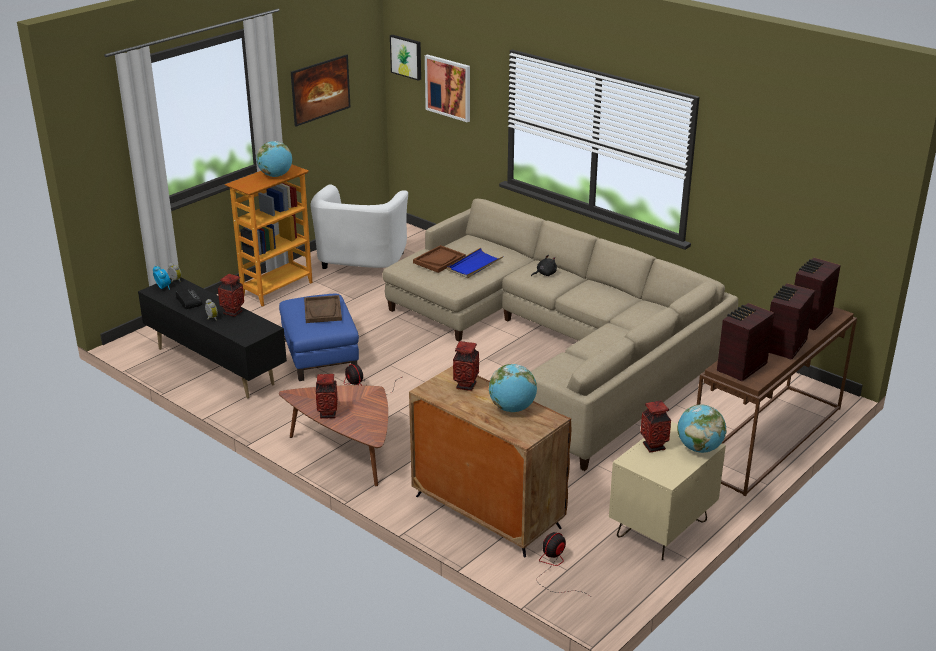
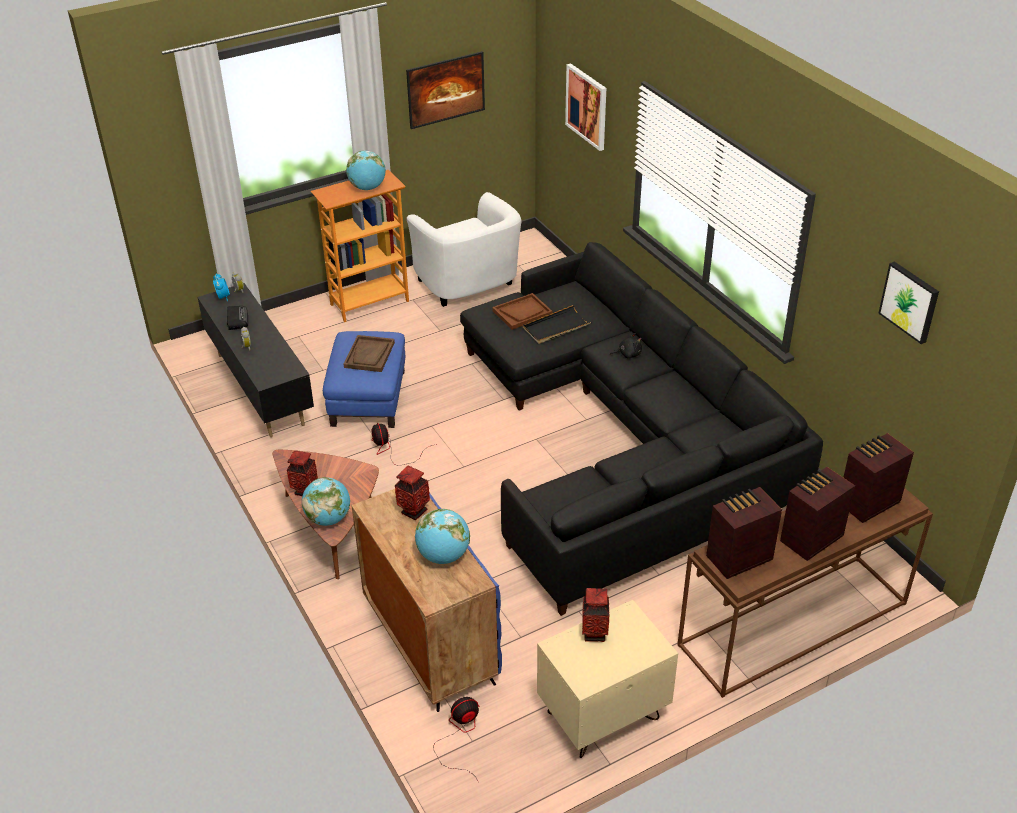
camera: 20 degrees right, 10 degrees up
(233, 312) = (271, 343): vase -> none
(360, 265) = (469, 287): white armchair -> white armchair turned 60 degrees counterclockwise
(406, 57) = (553, 60): picture -> picture (910, 301)
(474, 265) = (556, 327): blue tray -> black tray
(486, 511) = (429, 641): brown cabinet -> blue cabinet
(558, 345) = (623, 439): beige sofa -> black sofa
(699, 448) = (644, 650): globe -> globe (328, 518)

